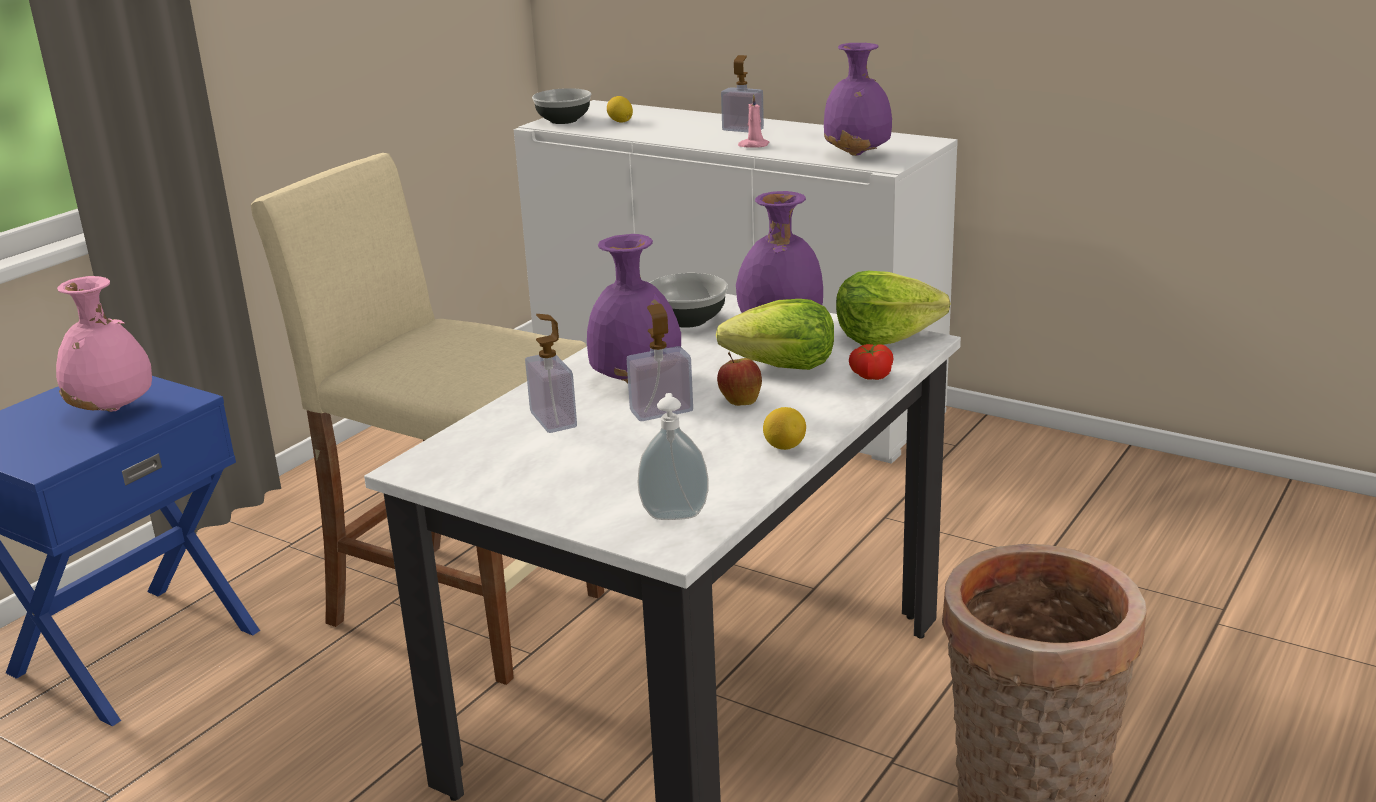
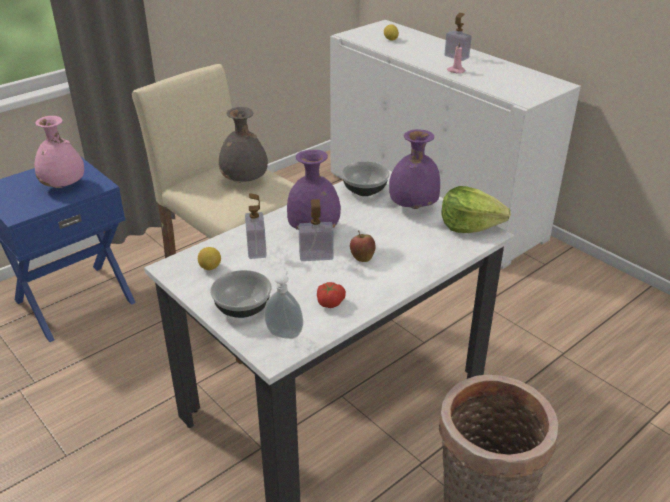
camera: 15 degrees right, 10 degrees up
(468, 342) = (244, 181): none -> grey vase
(563, 120) = (360, 34): bowl -> bowl (242, 309)
(782, 366) = (399, 236): lettuce -> none
(784, 447) = (369, 298): lemon -> lemon (210, 267)
(858, 155) = (513, 89): purple vase -> none
(870, 376) = (445, 254): tomato -> tomato (329, 302)

